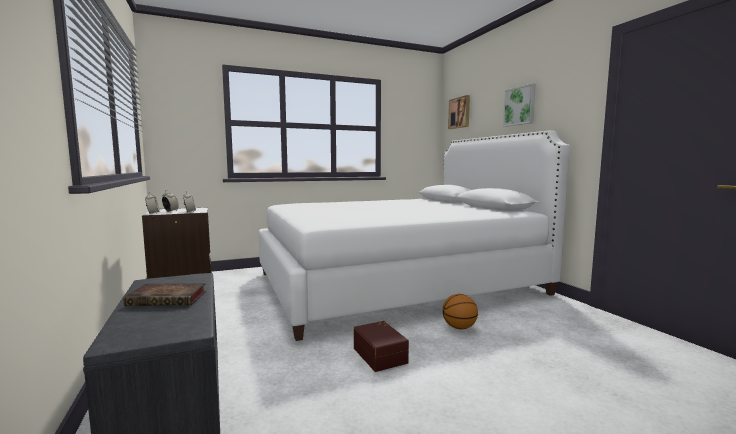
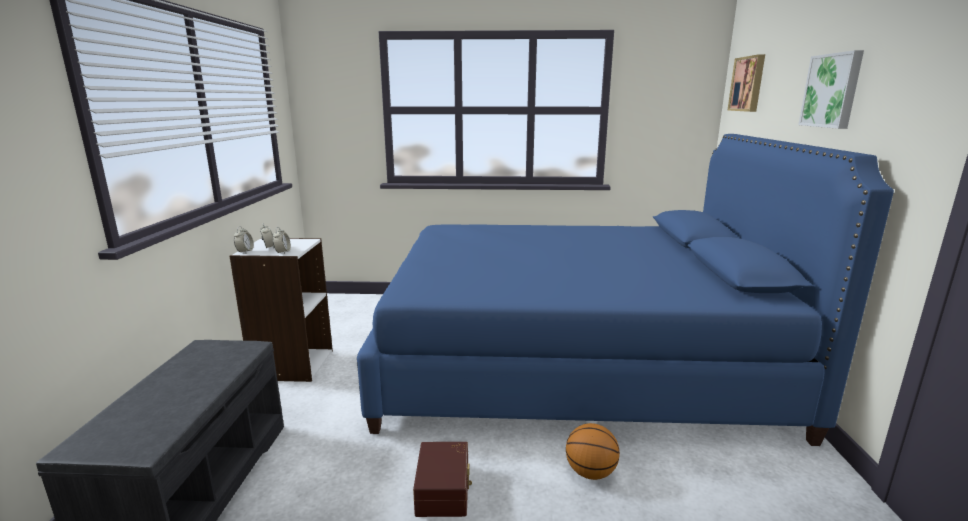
camera: 25 degrees right, 10 degrees up
(169, 298) = (184, 385): book -> none
(396, 283) = (572, 360): white bed -> blue bed

